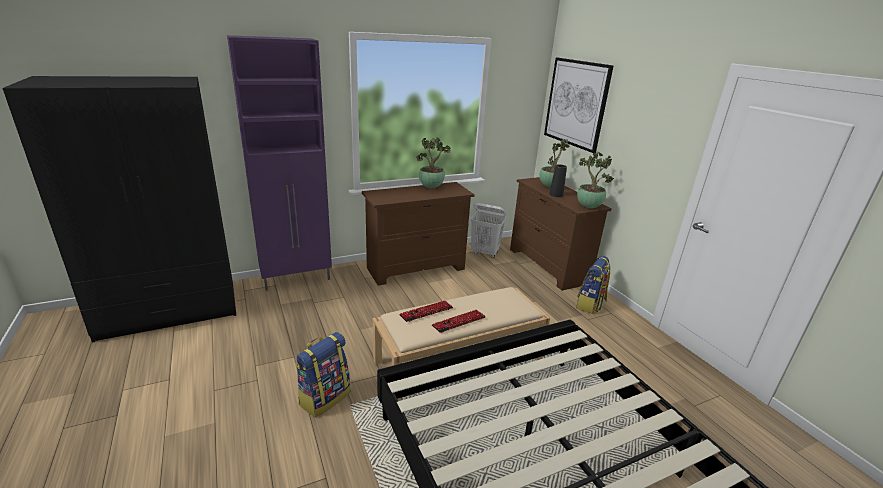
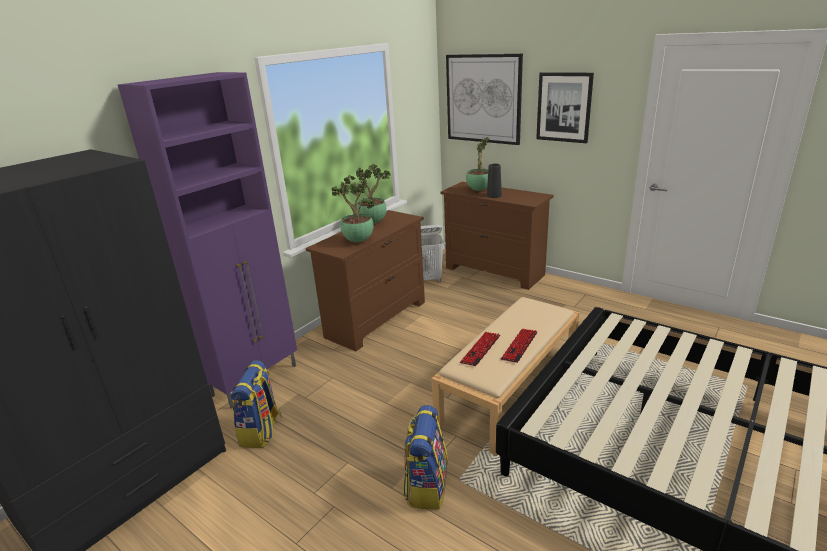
camera: 25 degrees left, 0 degrees up
(588, 207) = (534, 199): potted plant -> potted plant (357, 241)
(590, 305) = (563, 293): backpack -> backpack (261, 431)
(637, 124) = (564, 107): none -> picture

